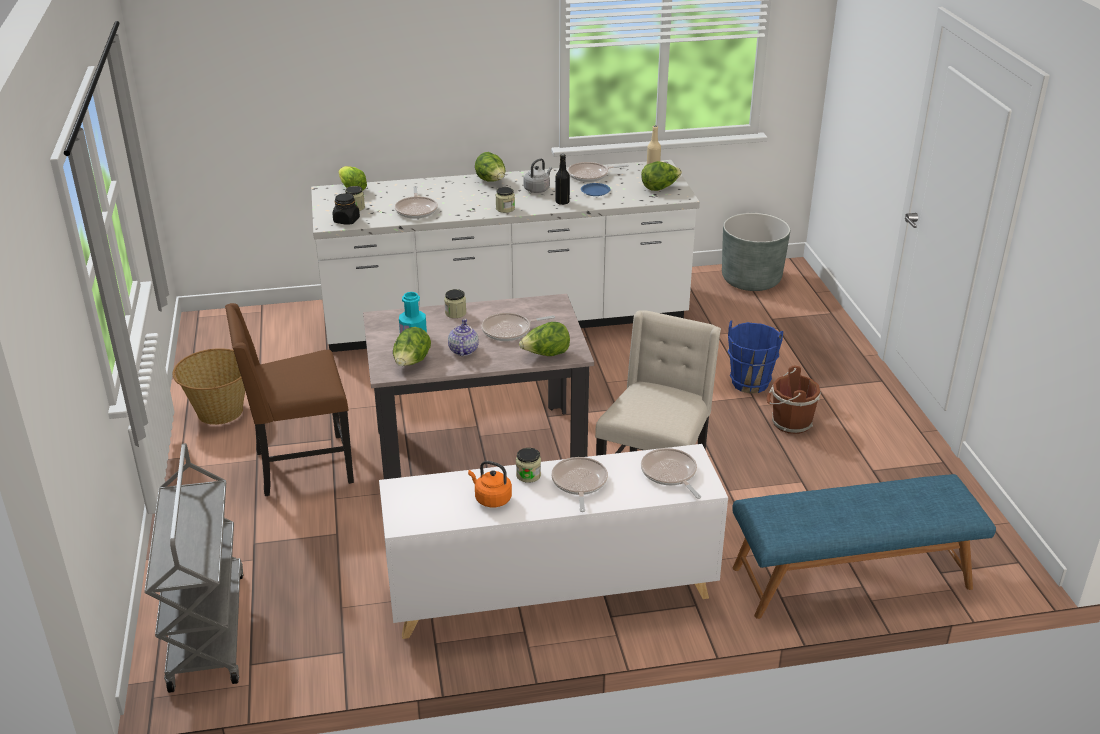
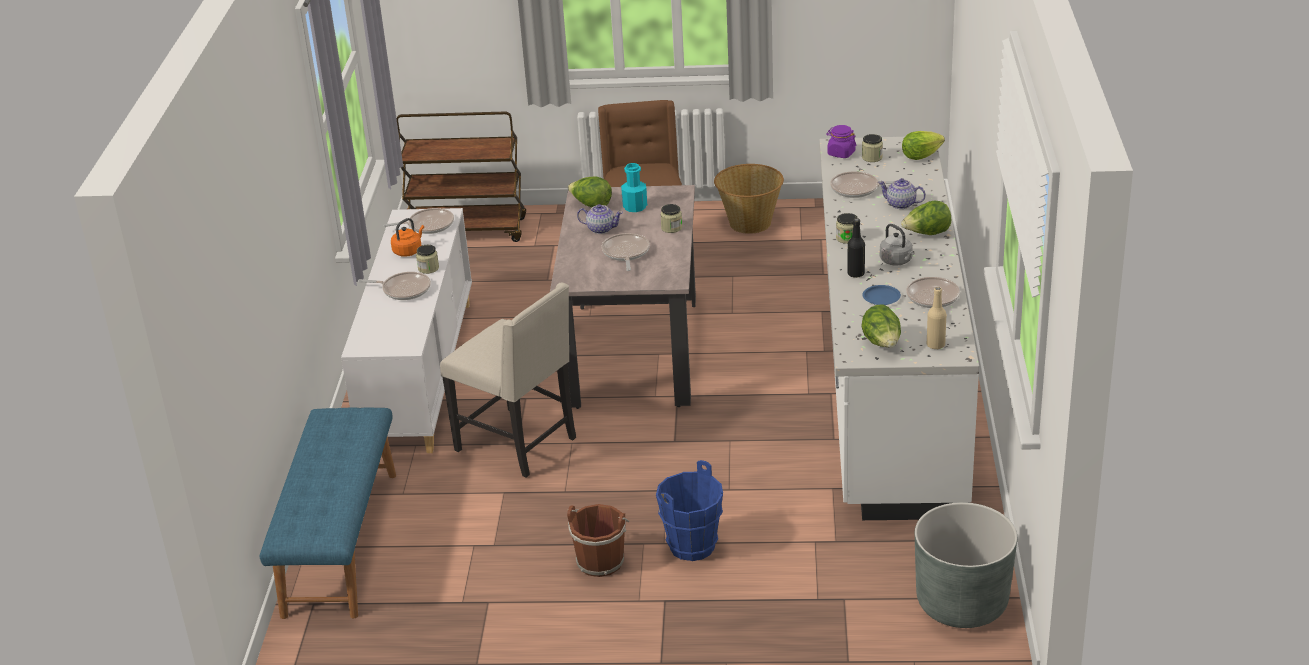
camera: 105 degrees right, 0 degrees up
(206, 629) = (467, 231): grey cart -> brown cart
(346, 220) = (841, 153): black jar -> purple jar
(443, 192) = (901, 204): none -> teapot
(546, 355) = (573, 268): lettuce -> none
(670, 474) = (388, 333): frying pan -> frying pan (428, 225)

